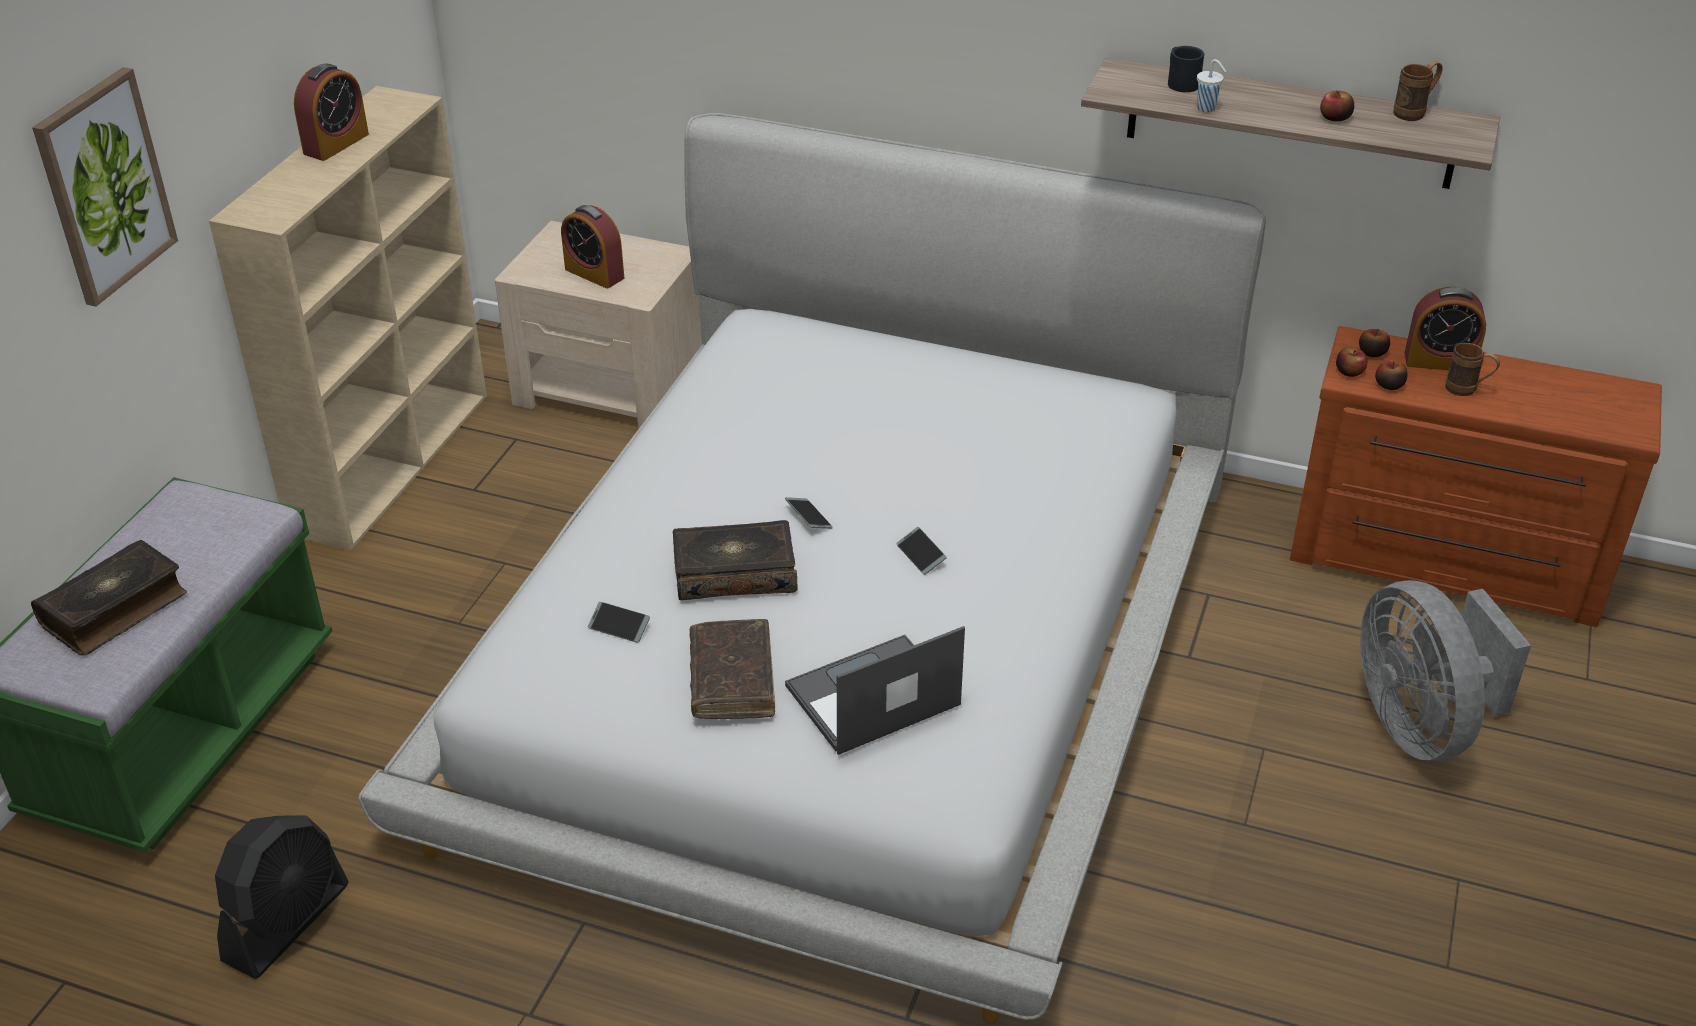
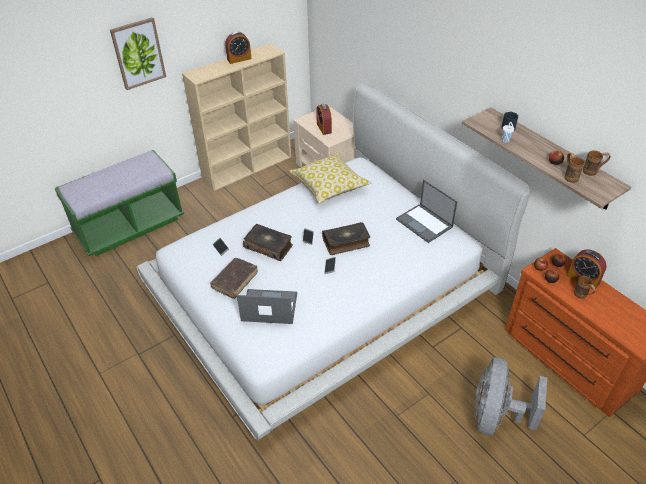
camera: 35 degrees right, 5 degrees up
(115, 610) = (102, 183): book -> book (346, 242)
(287, 922) = (107, 294): black fan -> none
(741, 391) = (329, 186): none -> pillow
(1029, 388) = (425, 223): none -> laptop
(1386, 132) = (569, 176): none -> brown mug

